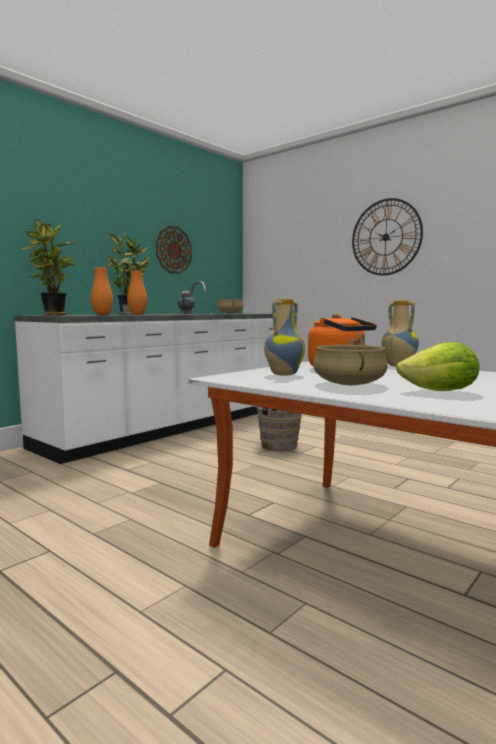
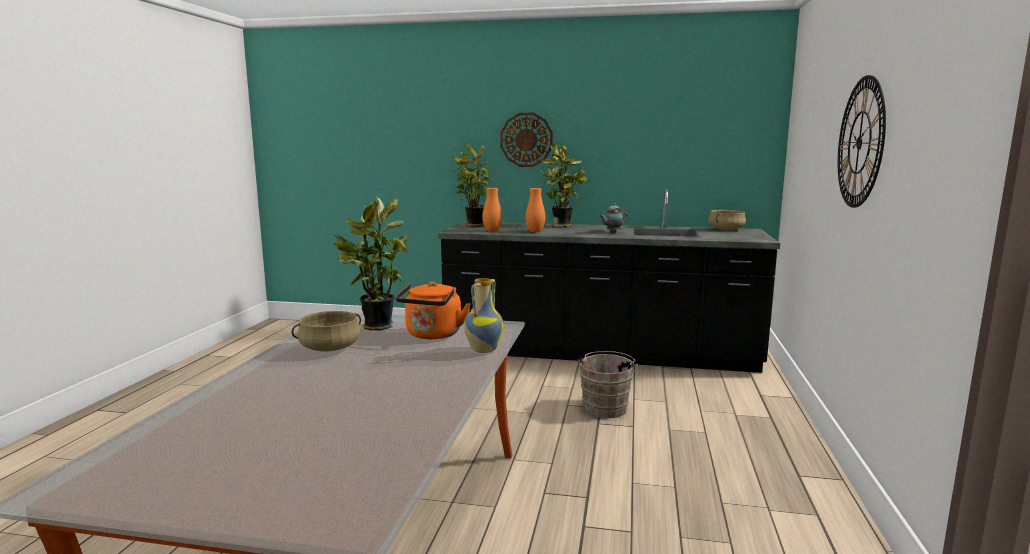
camera: 60 degrees right, 5 degrees up
(173, 250) = (652, 150): wall clock -> wall clock (526, 140)
(176, 426) = (599, 353): white counter -> black counter
(283, 374) = (375, 326): vase -> potted plant
(440, 391) = (306, 375): lettuce -> none

